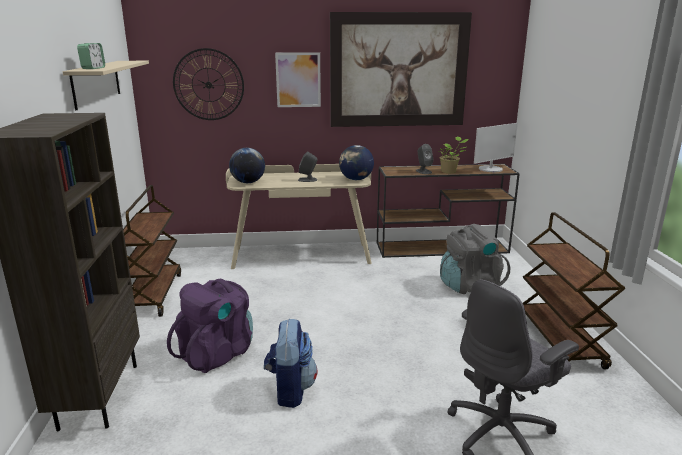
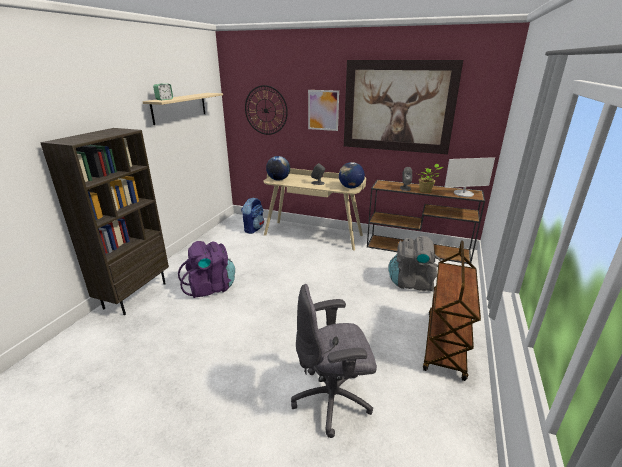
camera: 25 degrees right, 5 degrees up
(153, 294) = (208, 242): brown cart -> none
(290, 390) = (229, 323): backpack -> backpack (253, 229)

